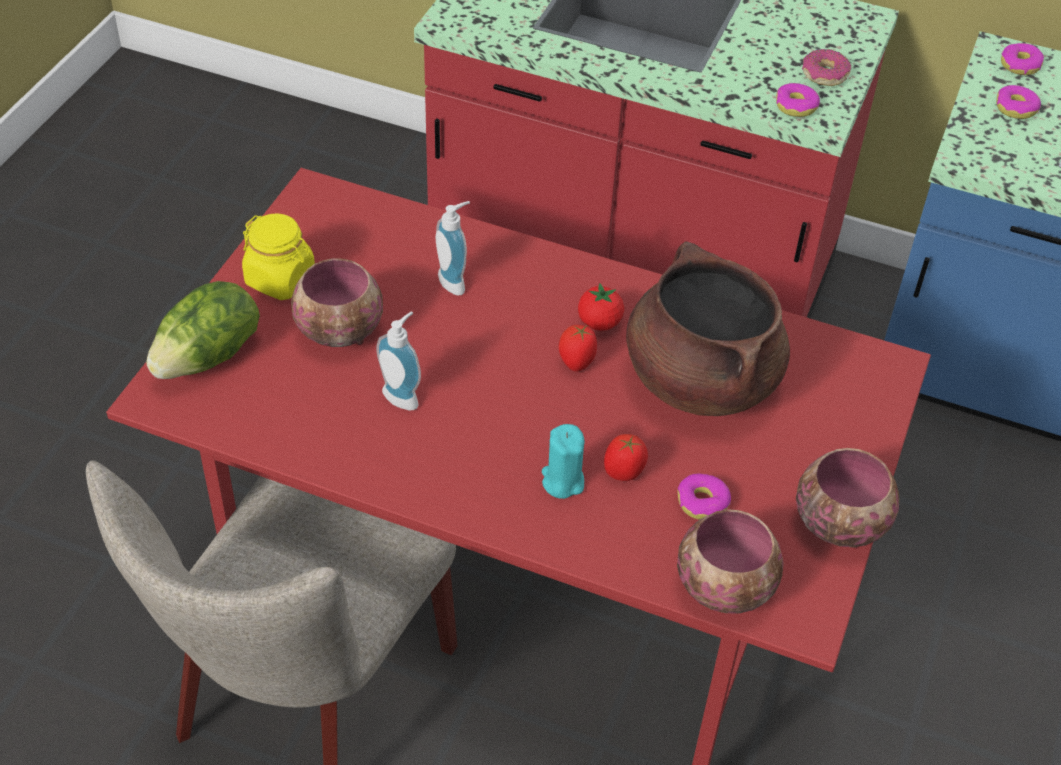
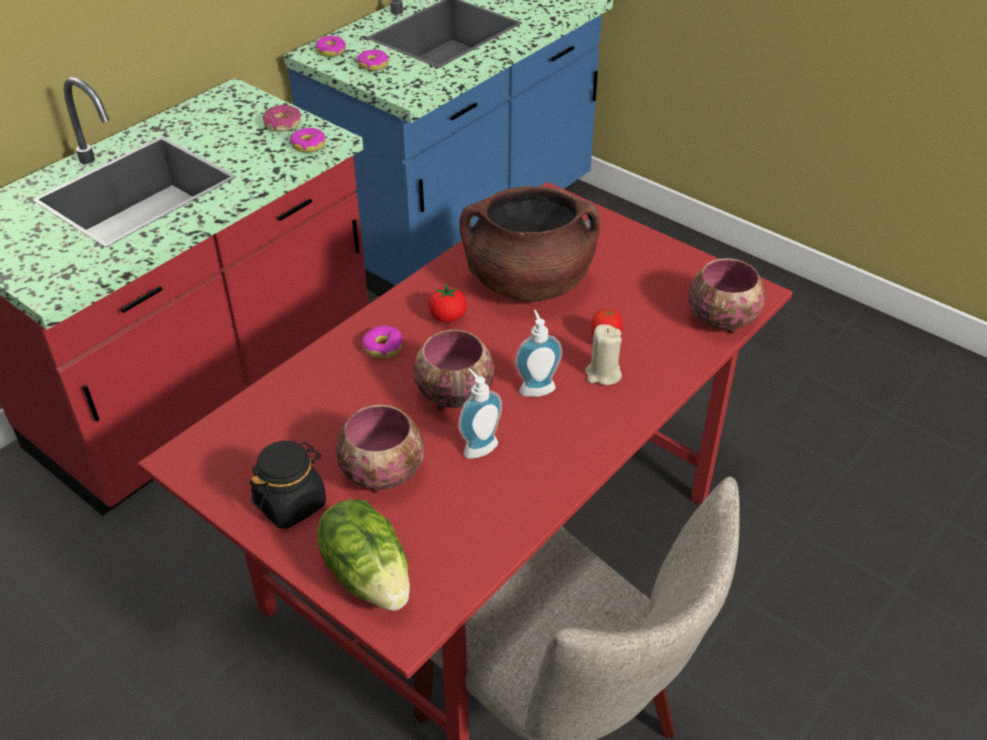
camera: 70 degrees left, 5 degrees down
(281, 279) = (291, 503): yellow jar -> black jar
(455, 281) = (358, 387): soap dispenser -> soap dispenser (536, 387)
(562, 481) = (603, 374): turquoise candle -> beige candle
(576, 362) = (484, 339): tomato -> none
(702, 502) = (644, 311): donut -> donut (383, 347)
(839, 523) = (679, 257): bowl -> bowl (452, 394)

